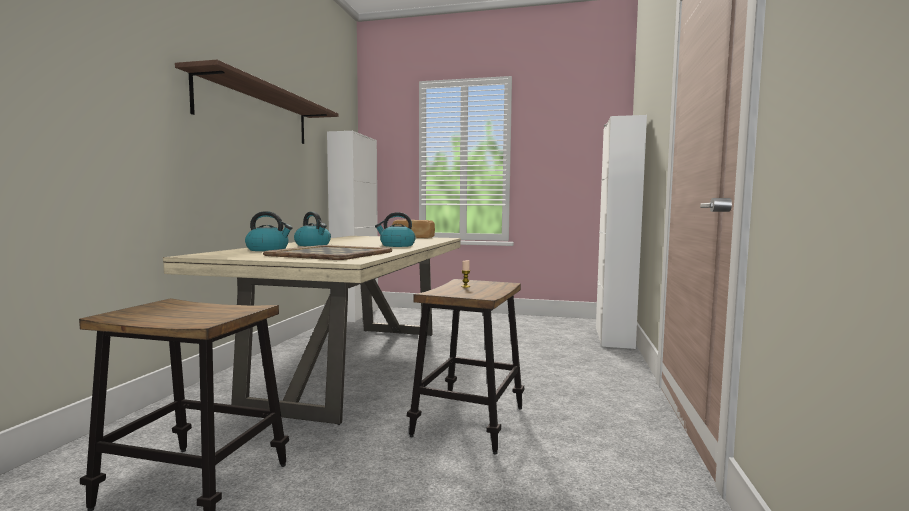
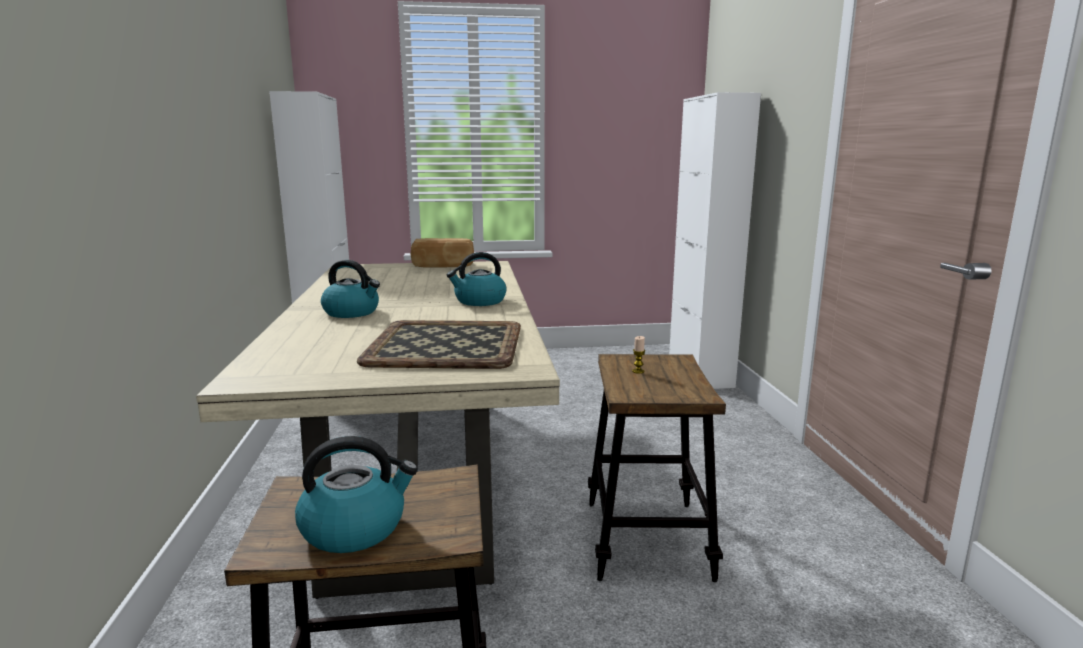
camera: 20 degrees left, 10 degrees up
(256, 113) = (197, 81): shelf -> none
(268, 250) = (319, 341): kettle -> kettle (355, 528)

